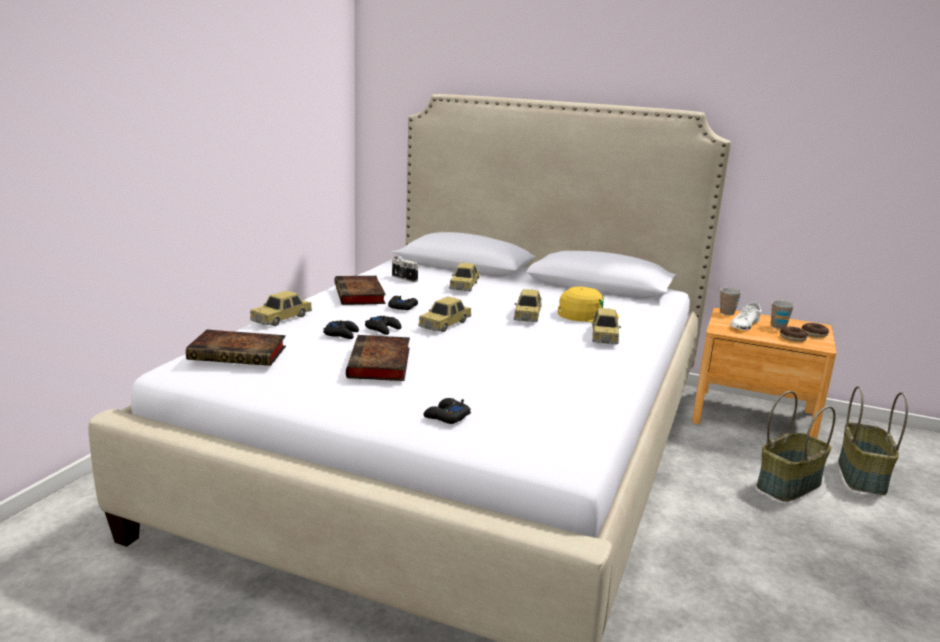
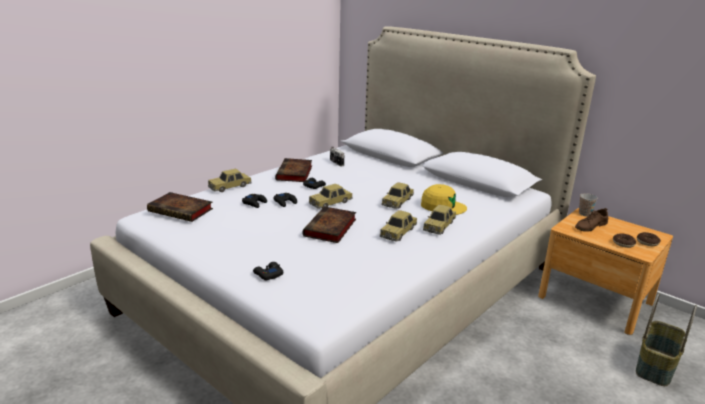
camera: 20 degrees right, 5 degrees up
(380, 364) = (259, 229): book -> book (330, 228)
(464, 286) = (373, 172): toy car -> toy car (398, 232)
(744, 325) = (590, 226): white shoe -> brown shoe
(778, 327) = (620, 231): cup -> none
(788, 484) = (582, 361): basket -> none

